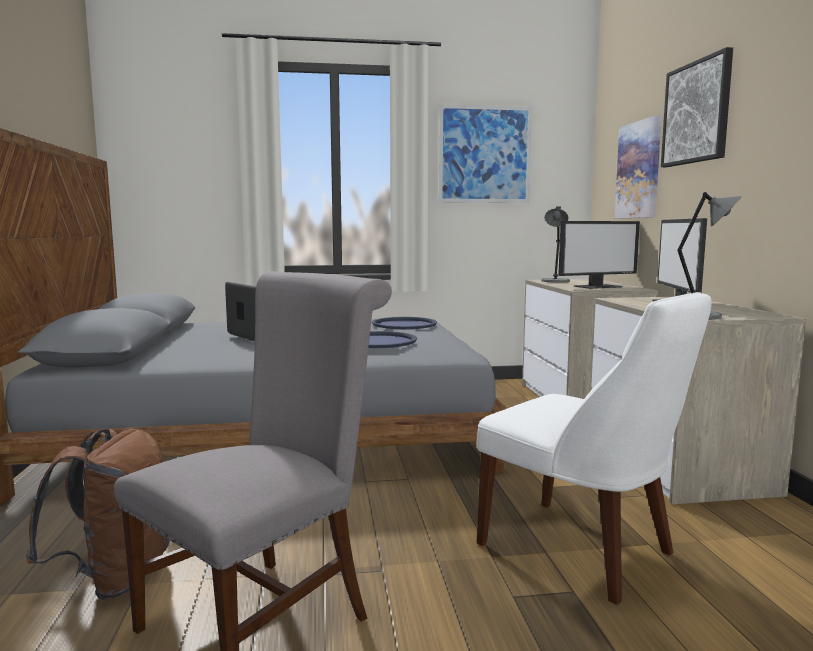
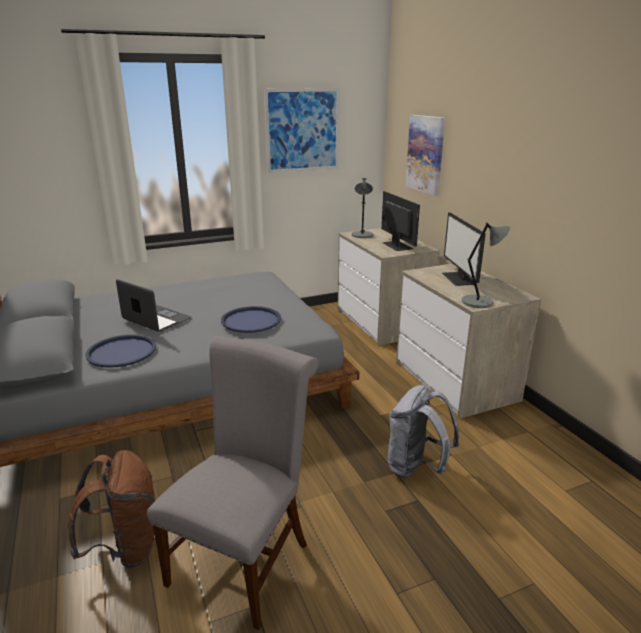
camera: 15 degrees left, 15 degrees up
(404, 324) = (256, 287): blue tray -> blue tray (122, 352)
(583, 551) = (416, 468): white chair -> grey backpack
(597, 286) = (396, 245): monitor -> monitor turned 75 degrees counterclockwise
(697, 112) = (473, 127): picture -> none

